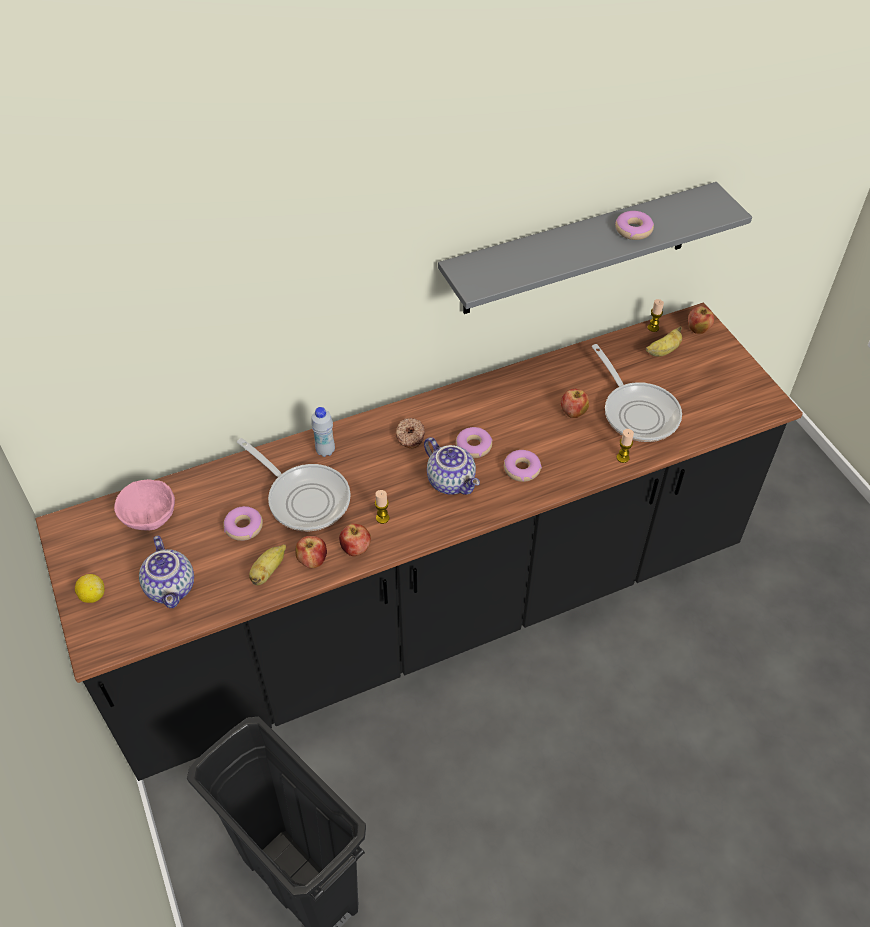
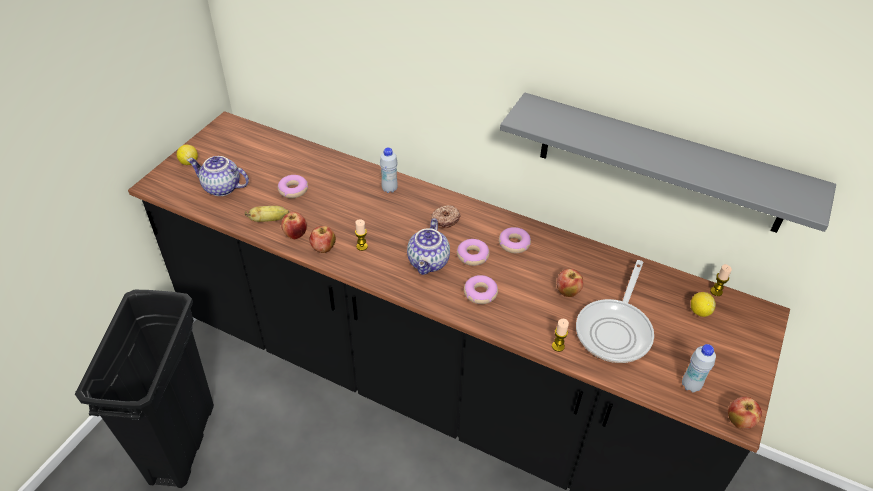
camera: 50 degrees right, 5 degrees down
(149, 516) = (264, 149): pink bowl -> none
(172, 587) = (221, 188): teapot -> teapot turned 75 degrees clockwise
(304, 498) = (342, 202): frying pan -> none
(633, 230) = (699, 165): donut -> donut (514, 244)
(663, 351) = (699, 311): banana -> lemon
(697, 329) = (753, 321): apple -> apple (739, 421)
(724, 407) = (690, 385): none -> white bottle

